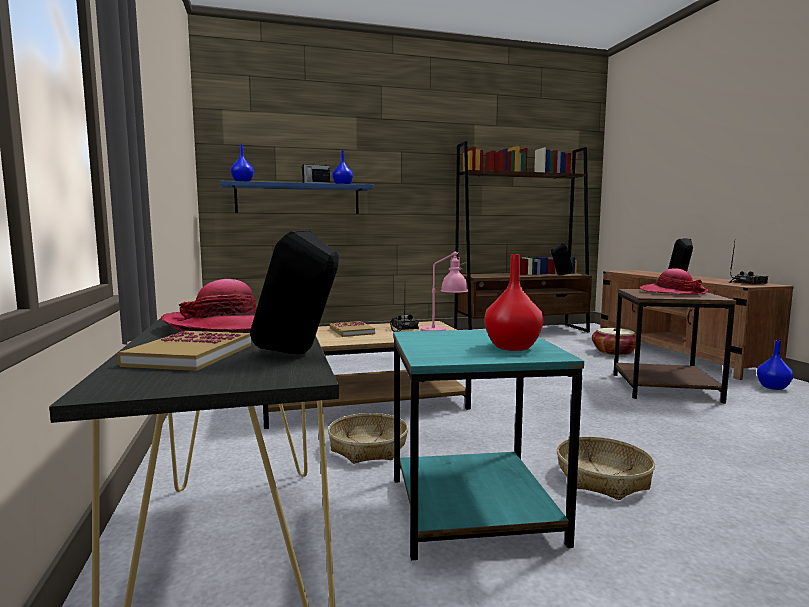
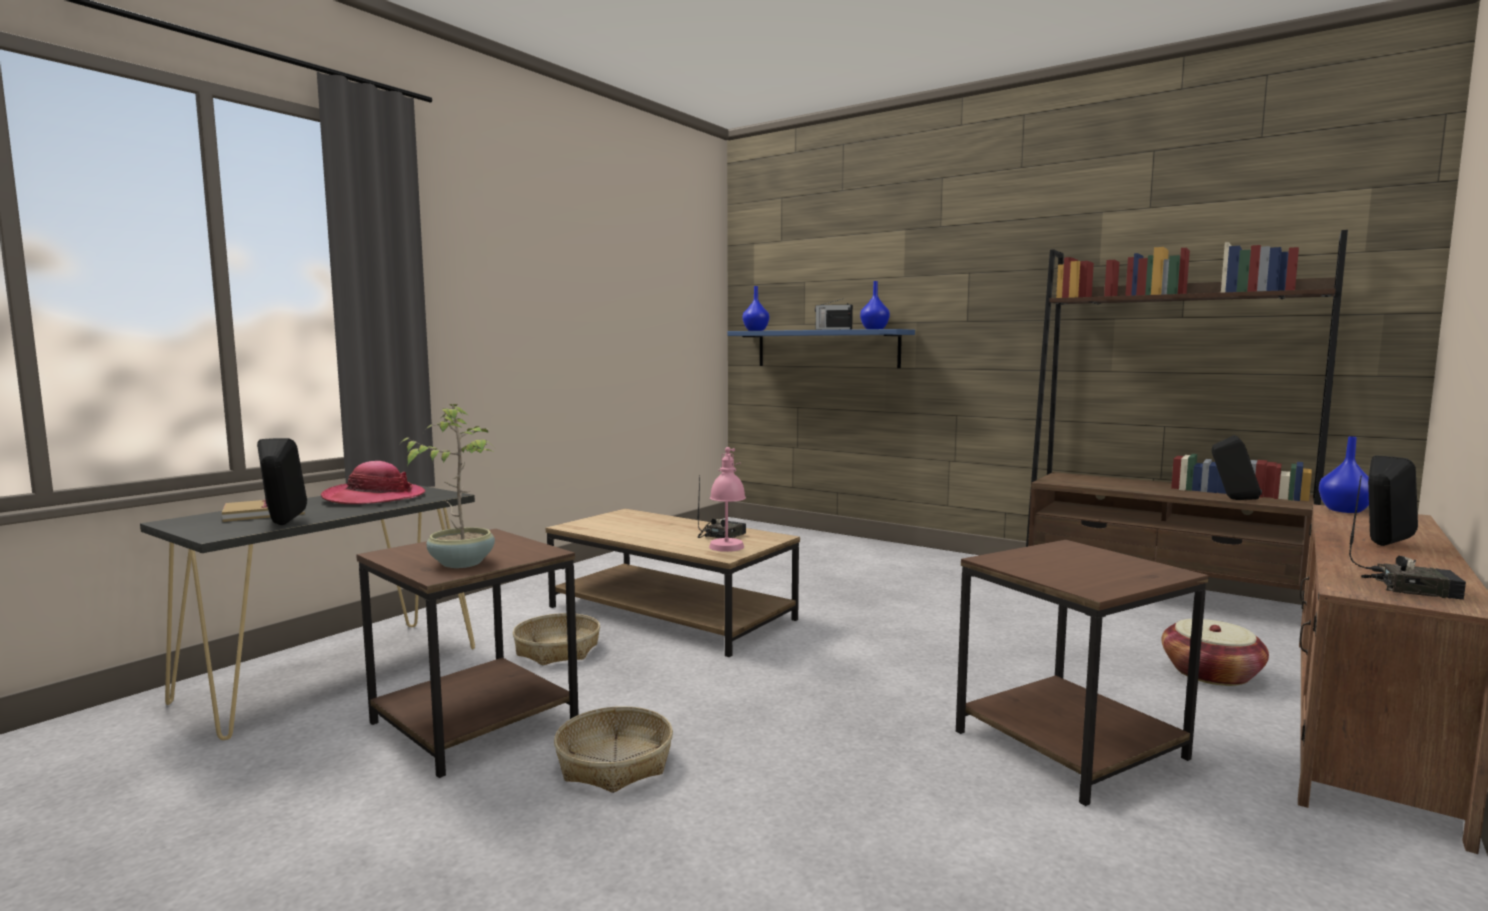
camera: 50 degrees right, 0 degrees up
(351, 331) = (669, 527): book -> none
(471, 511) = (471, 722): turquoise side table -> brown side table
(513, 347) = (461, 562): red vase -> potted plant
(672, 292) = (1100, 565): hat -> none
(773, 387) = (1324, 847): blue vase -> blue vase (1344, 510)

